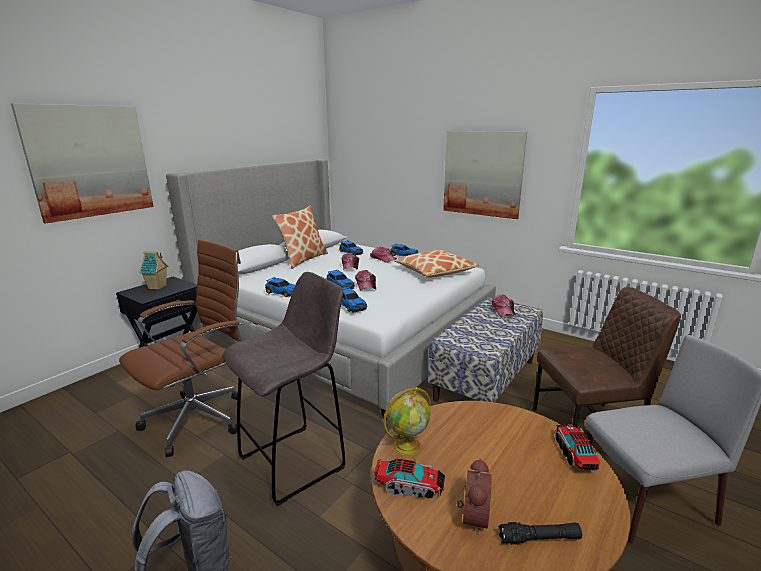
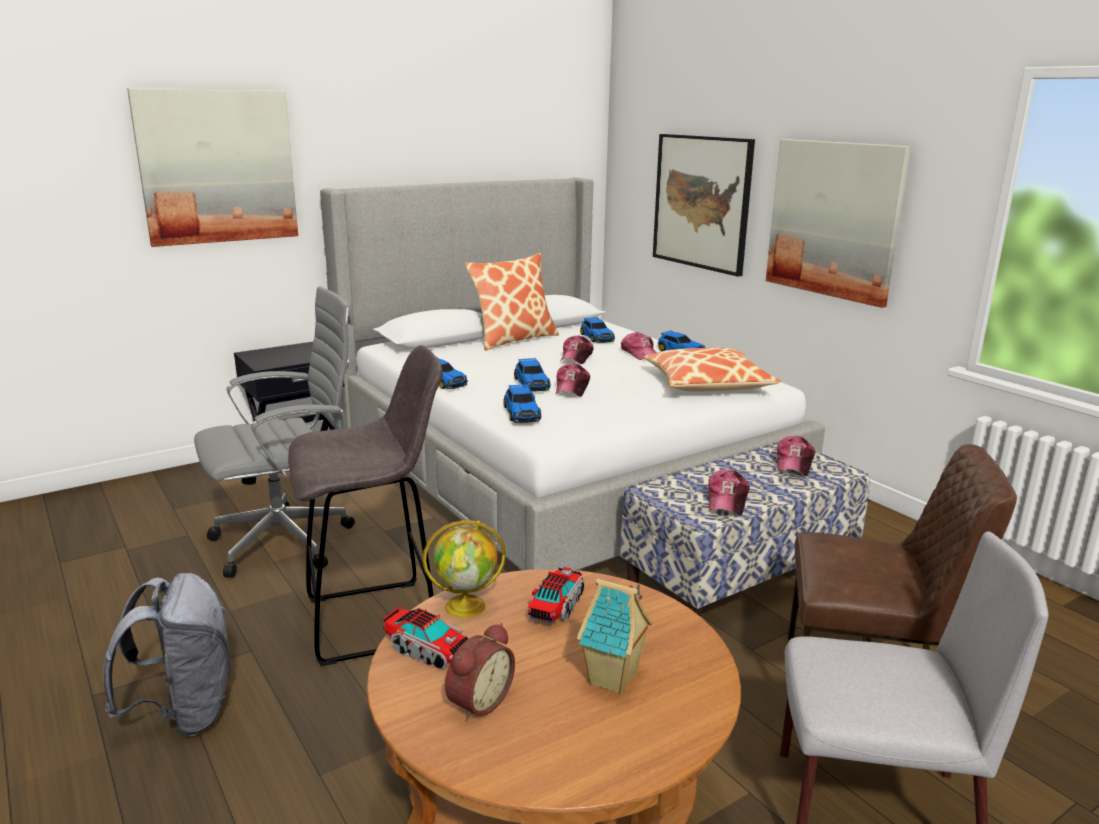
camera: 20 degrees right, 0 degrees up
(157, 287) = (287, 352): toy house -> toy house (613, 680)
(200, 418) = (289, 541): brown office chair -> grey office chair
(396, 169) = (701, 202): none -> picture
(490, 338) = (727, 501): none -> cap
(539, 539) = (542, 748): black flashlight -> none
(575, 454) = (699, 674): toy truck -> toy truck (556, 606)

